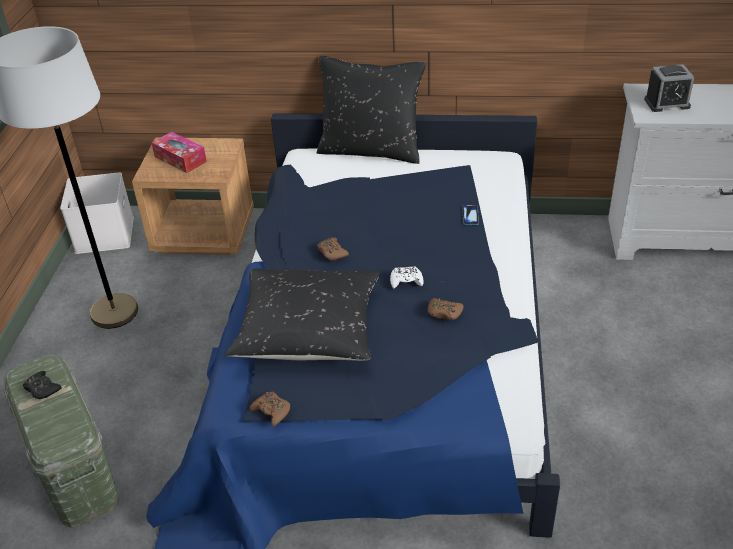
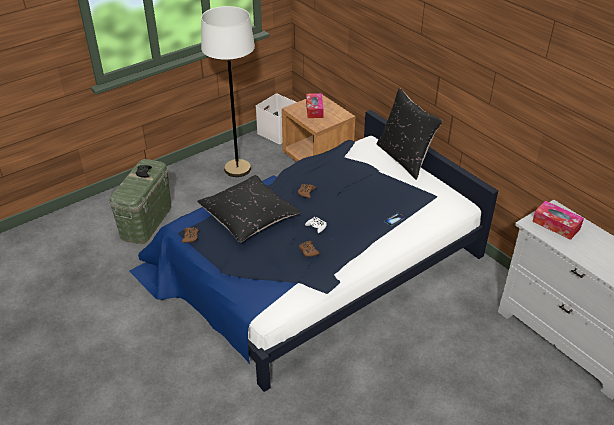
camera: 45 degrees right, 0 degrees up
(667, 103) = (556, 225): alarm clock -> tissue box

